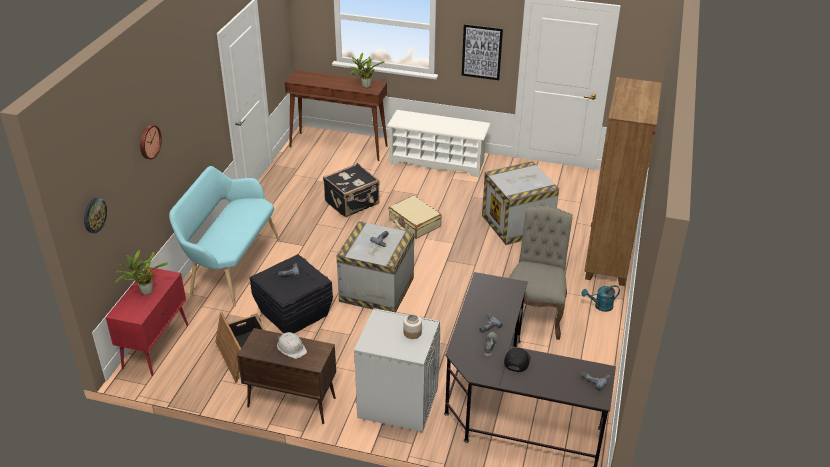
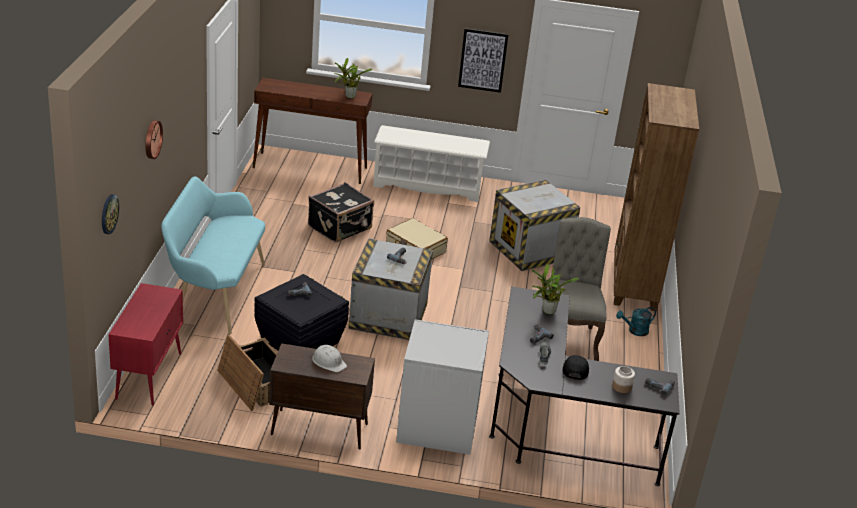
camera: 10 degrees left, 5 degrees down
(145, 292) = (146, 309): potted plant -> potted plant (546, 311)
(412, 332) = (462, 342): jar -> jar (621, 387)

